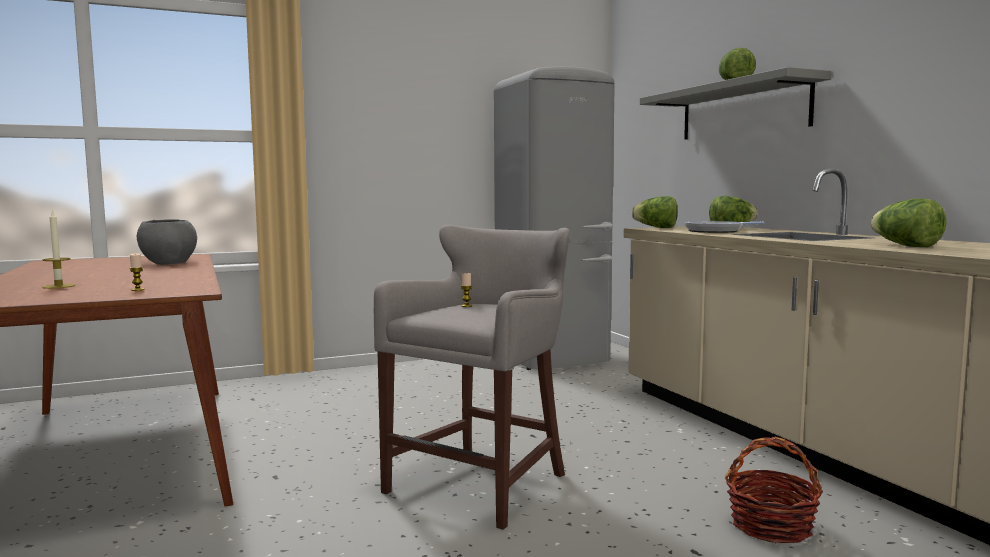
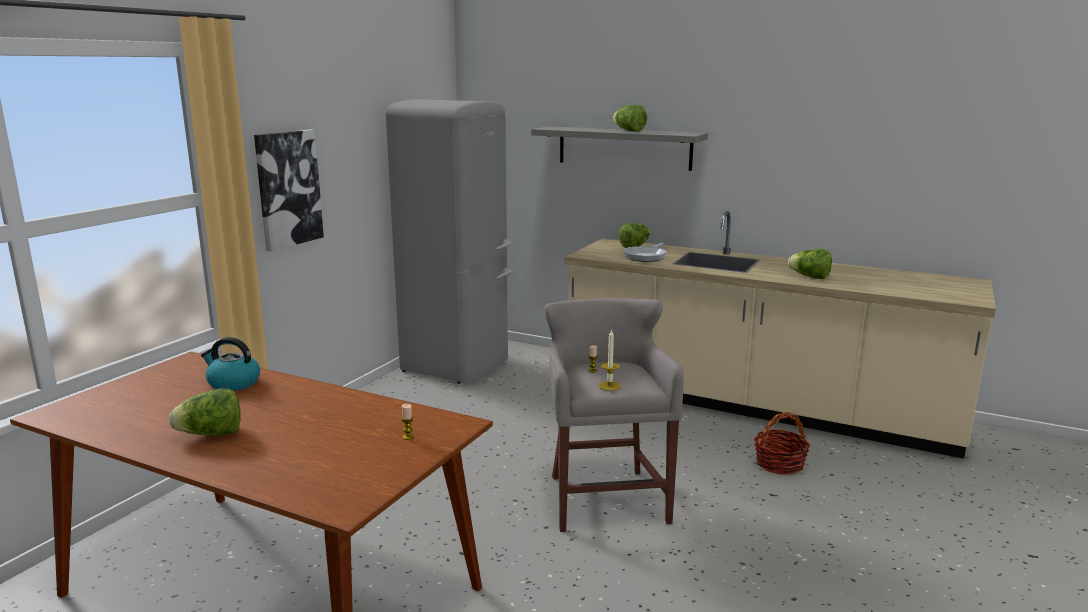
camera: 40 degrees left, 10 degrees up
(58, 286) = (308, 455): candle -> candle (609, 386)
(168, 263) = (233, 383): grey bowl -> kettle
(365, 144) = (288, 188): none -> picture
(656, 228) = (586, 253): lettuce -> lettuce (211, 434)

